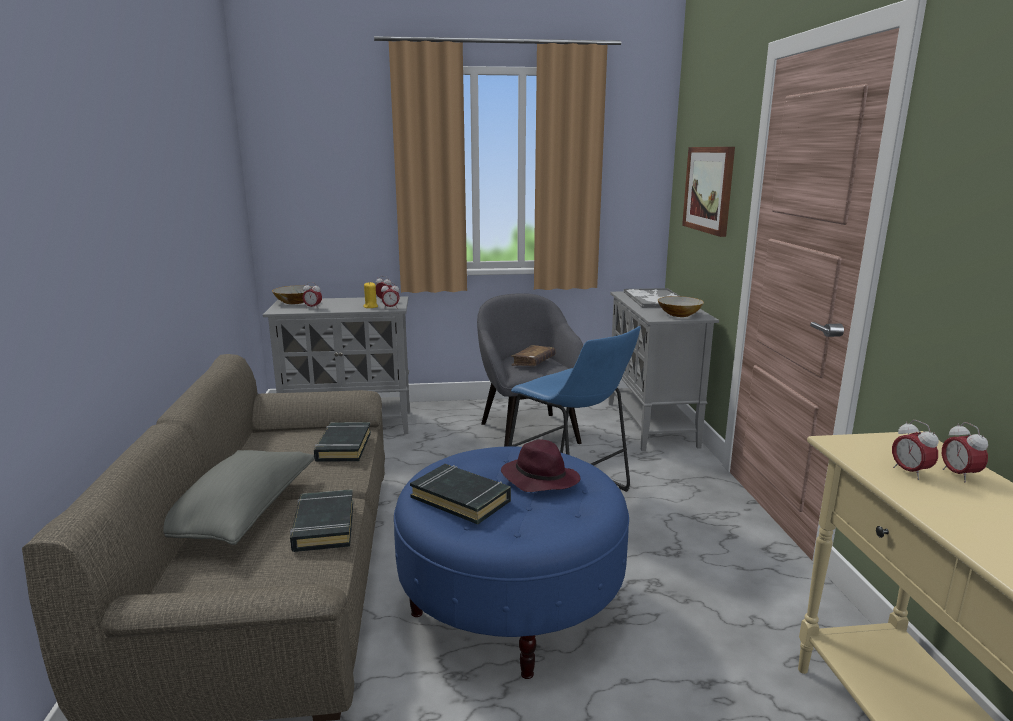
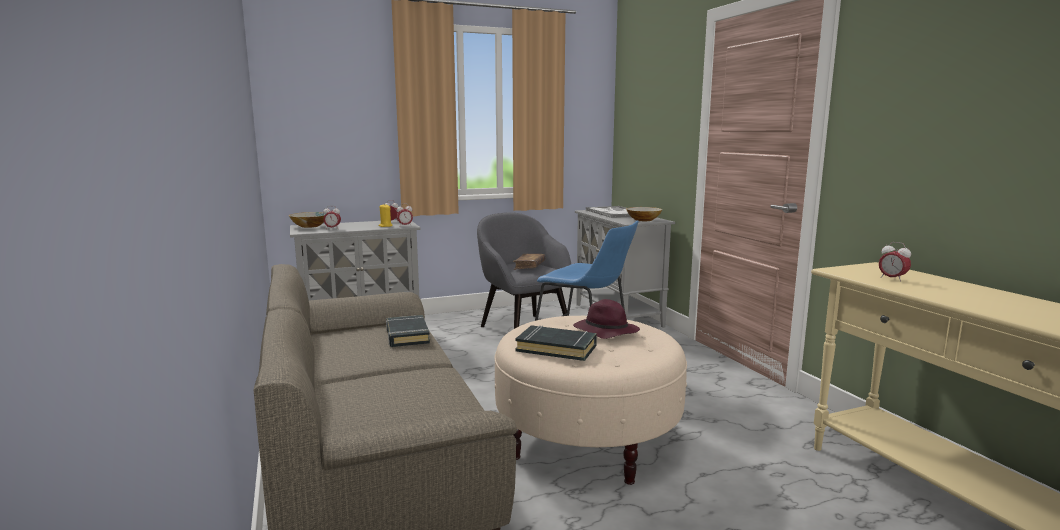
camera: 15 degrees left, 5 degrees down
(240, 514) = (354, 387): grey pillow -> none
(324, 526) = (438, 386): black book -> none
(511, 604) = (587, 441): blue ottoman -> beige ottoman
(709, 189) = (655, 123): picture -> none
(959, 475) = (920, 278): alarm clock -> none

